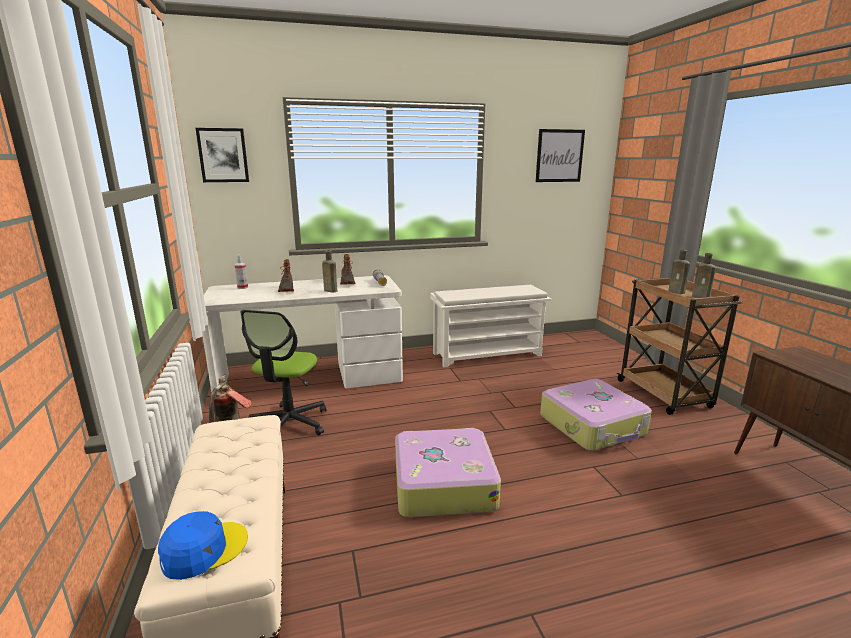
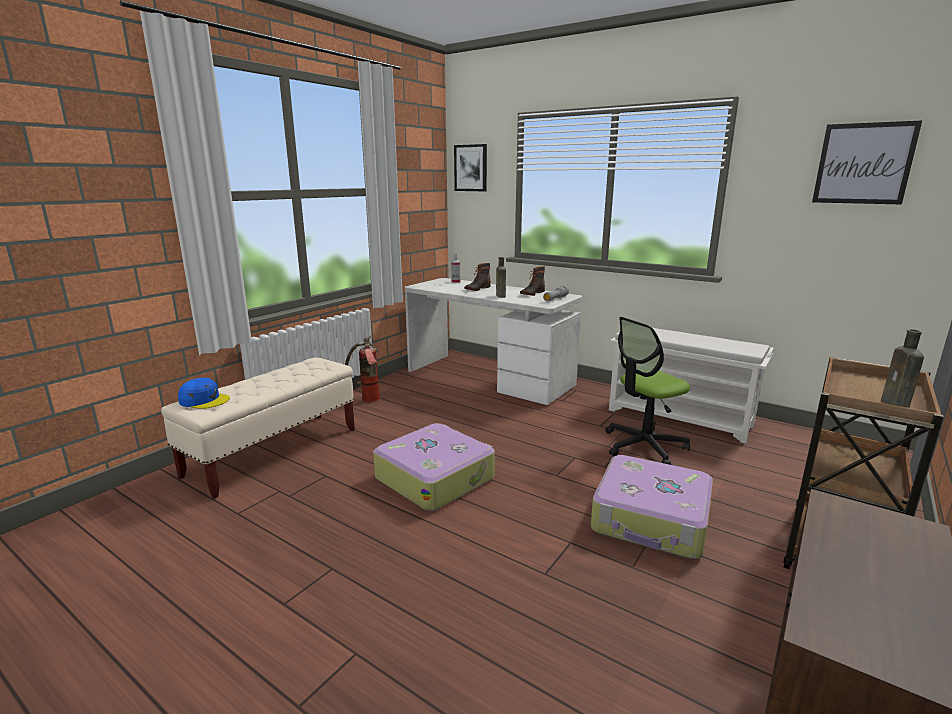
camera: 50 degrees right, 0 degrees up
(289, 423) = (424, 398): office chair -> office chair (643, 446)
(677, 292) = (875, 389): brown bottle -> none

